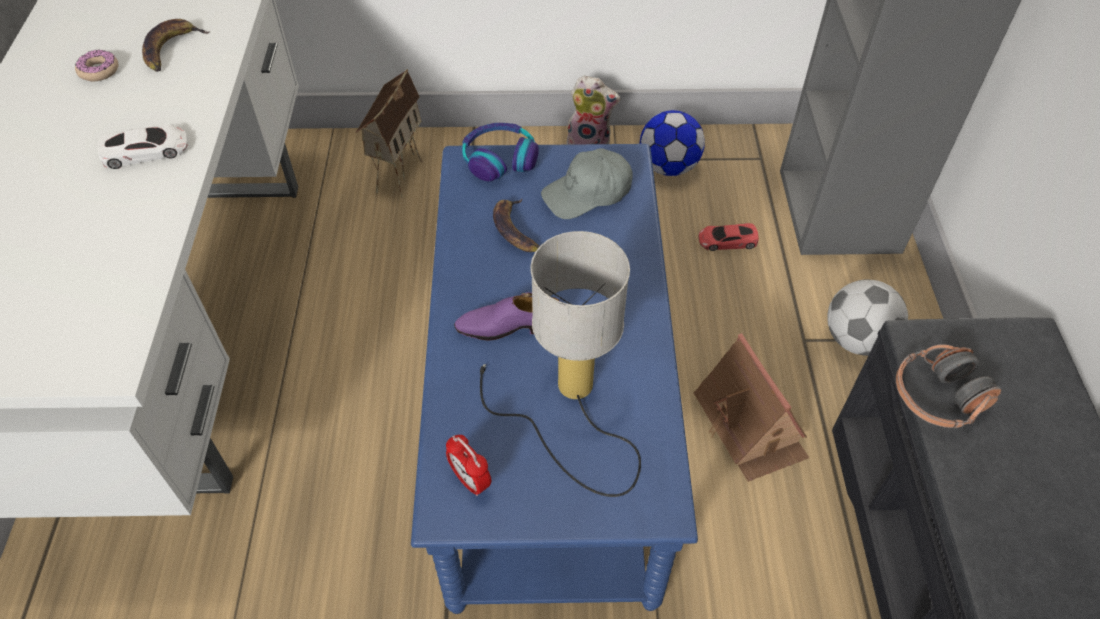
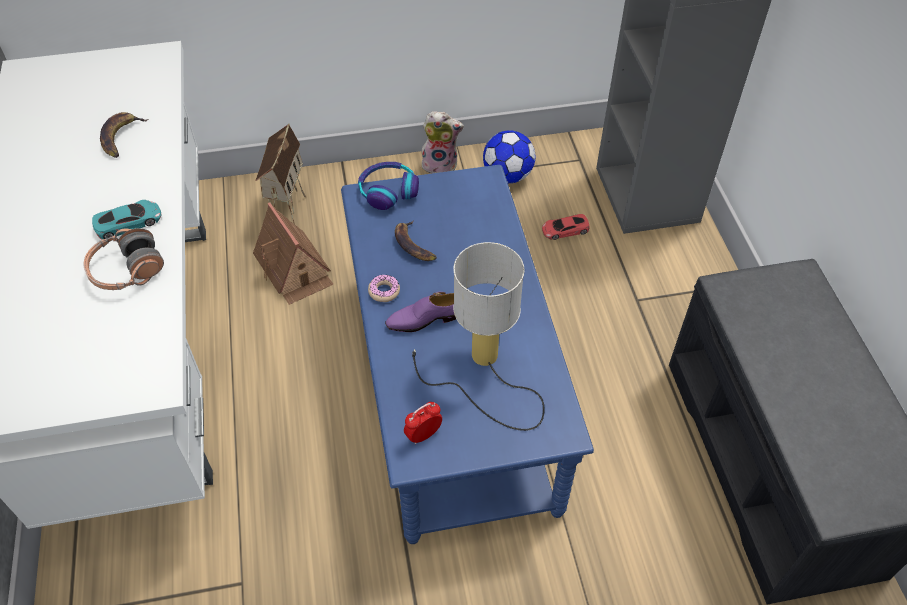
camera: 10 degrees left, 0 degrees up
(99, 71) = (67, 162): donut -> donut (384, 291)
(146, 151) = (128, 222): white toy car -> turquoise toy car
(470, 480) = (423, 435): alarm clock -> alarm clock turned 105 degrees clockwise
(587, 193) = (462, 209): grey cap -> none
(750, 425) = (607, 370): toy house -> toy house (294, 269)
(856, 339) = (676, 294): football -> none
(938, 397) = (743, 326): headphones -> headphones (127, 270)

